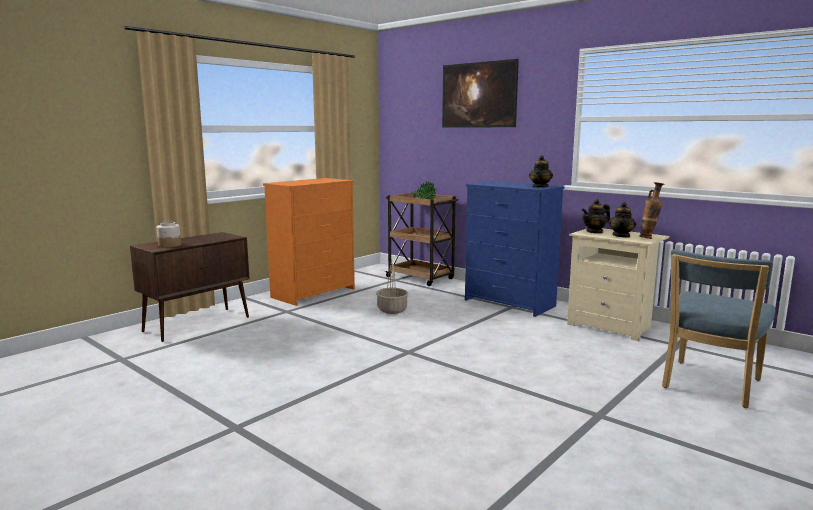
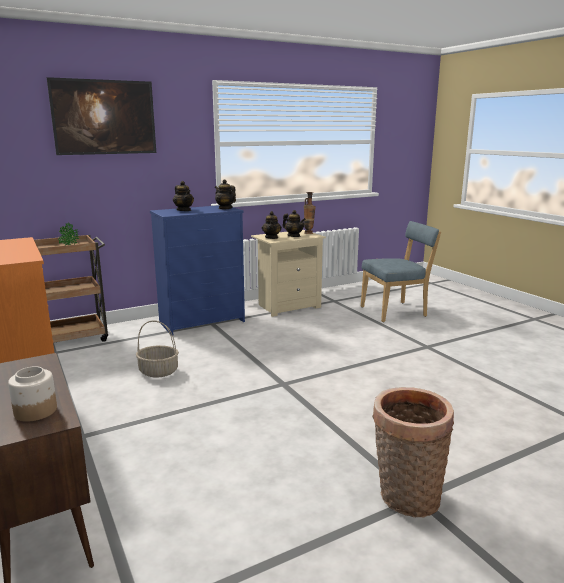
camera: 70 degrees left, 5 degrees up
(237, 421) = (405, 497): none -> basket
(506, 183) = (184, 210): none -> teapot
(709, 385) = (396, 311): blue chair -> blue chair turned 75 degrees counterclockwise

